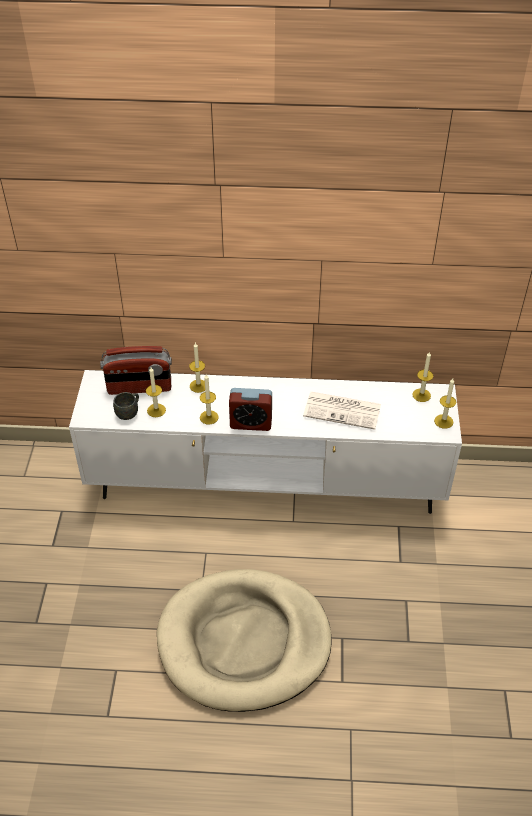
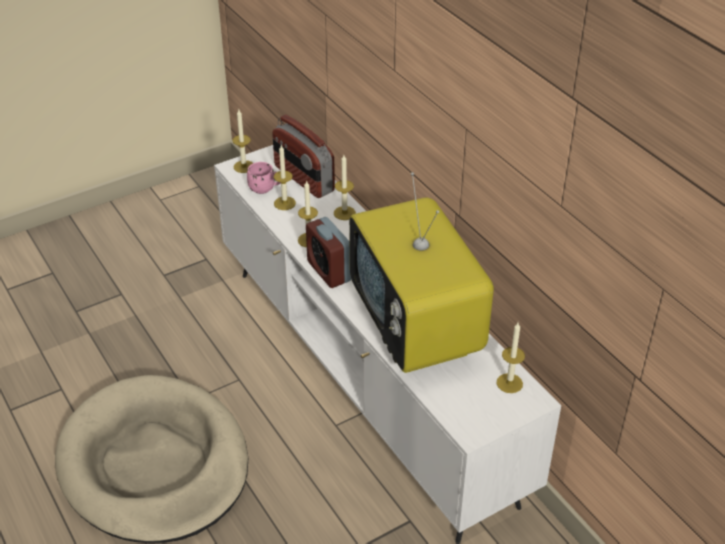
camera: 55 degrees right, 5 degrees down
(129, 412) = (265, 189): grey mug -> pink mug
(343, 410) = (417, 329): newspaper -> television
(443, 421) = (486, 421): candle -> candle (244, 166)

